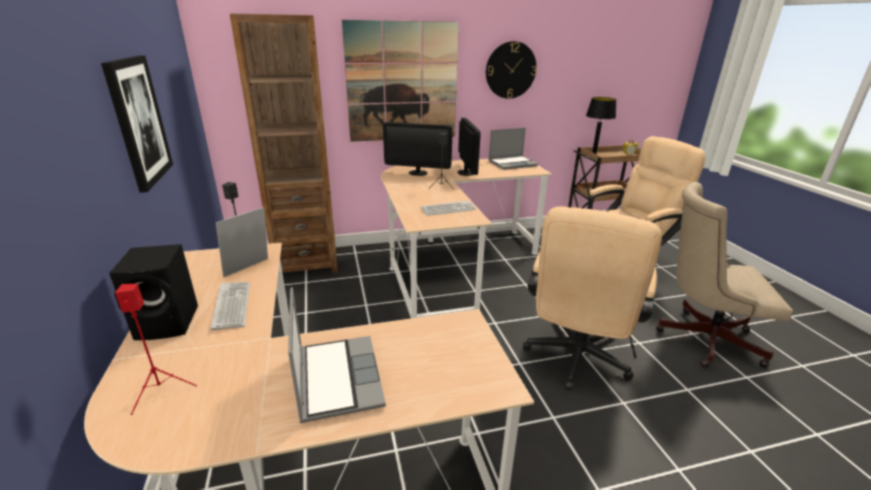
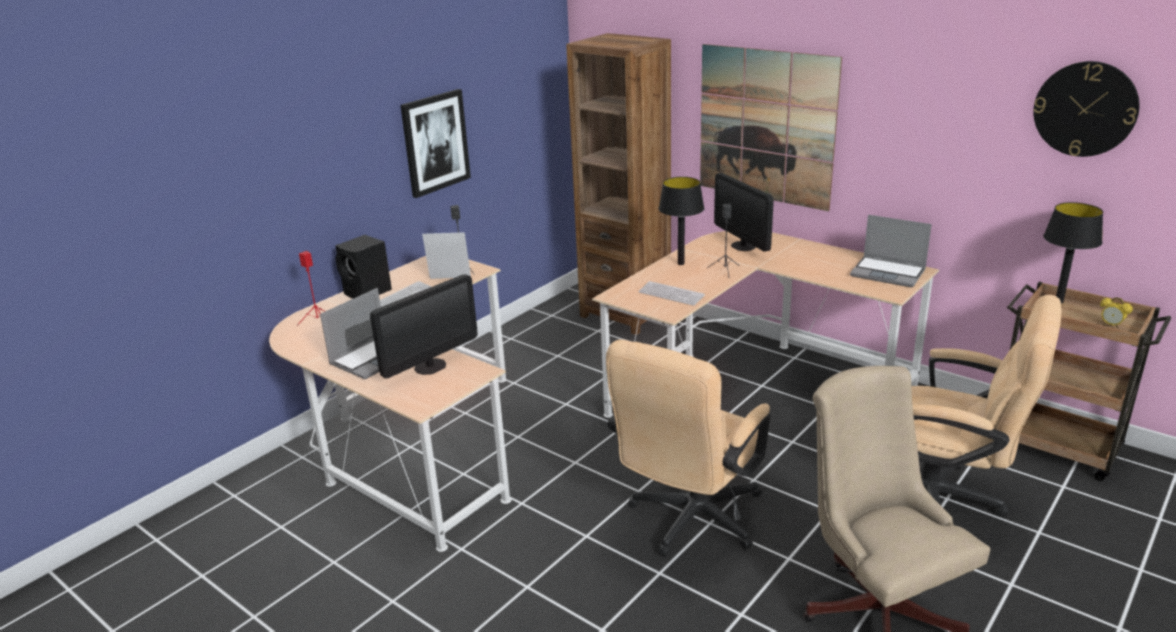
camera: 55 degrees right, 0 degrees up
(408, 192) = (681, 263): none -> black table lamp
(465, 172) = (795, 264): monitor -> monitor (430, 366)
(510, 70) = (921, 132): wall clock -> wall clock (1085, 109)
(575, 360) = (689, 522): beige office chair -> beige office chair turned 45 degrees counterclockwise

